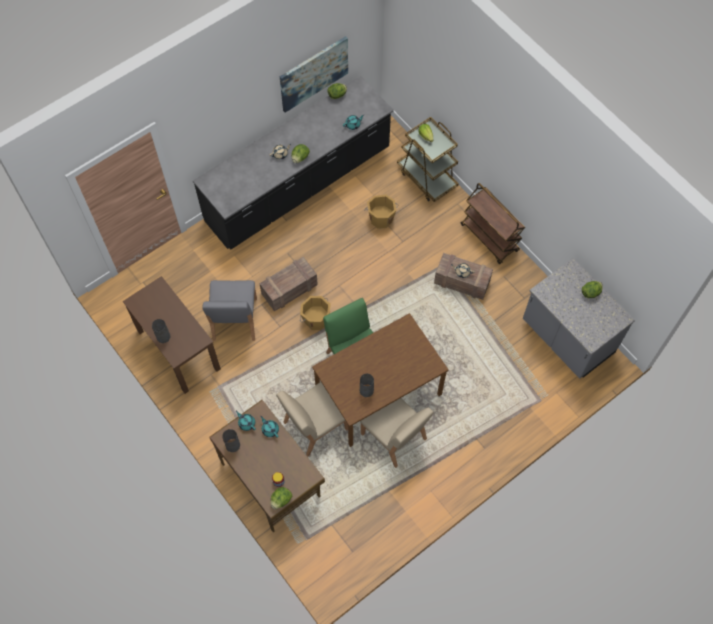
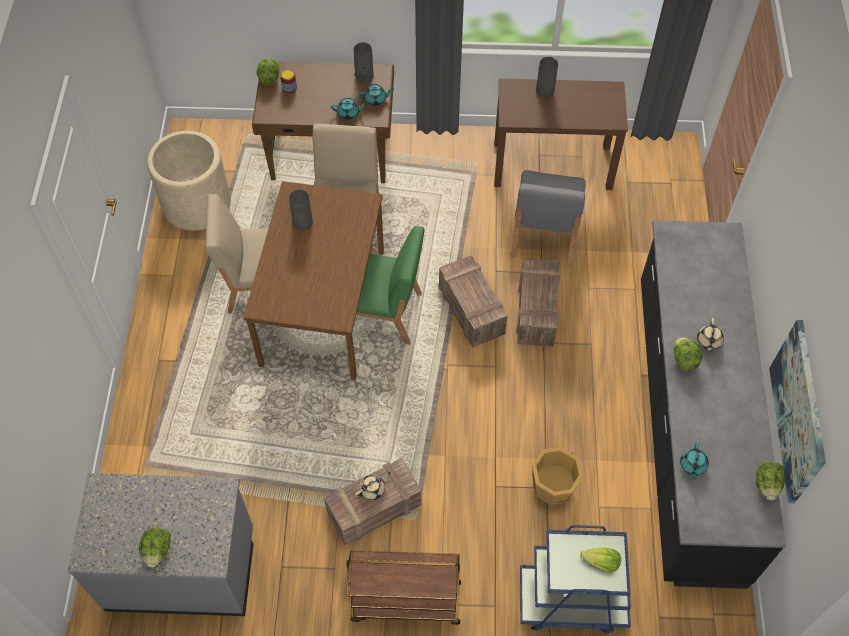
camera: 130 degrees right, 5 degrees down
(234, 320) = (544, 235): grey chair -> grey chair turned 120 degrees counterclockwise
(316, 319) = (472, 311): orange bucket -> crate
(373, 524) = (197, 203): none -> beige planter
(427, 178) = (572, 600): brown cart -> blue cart

